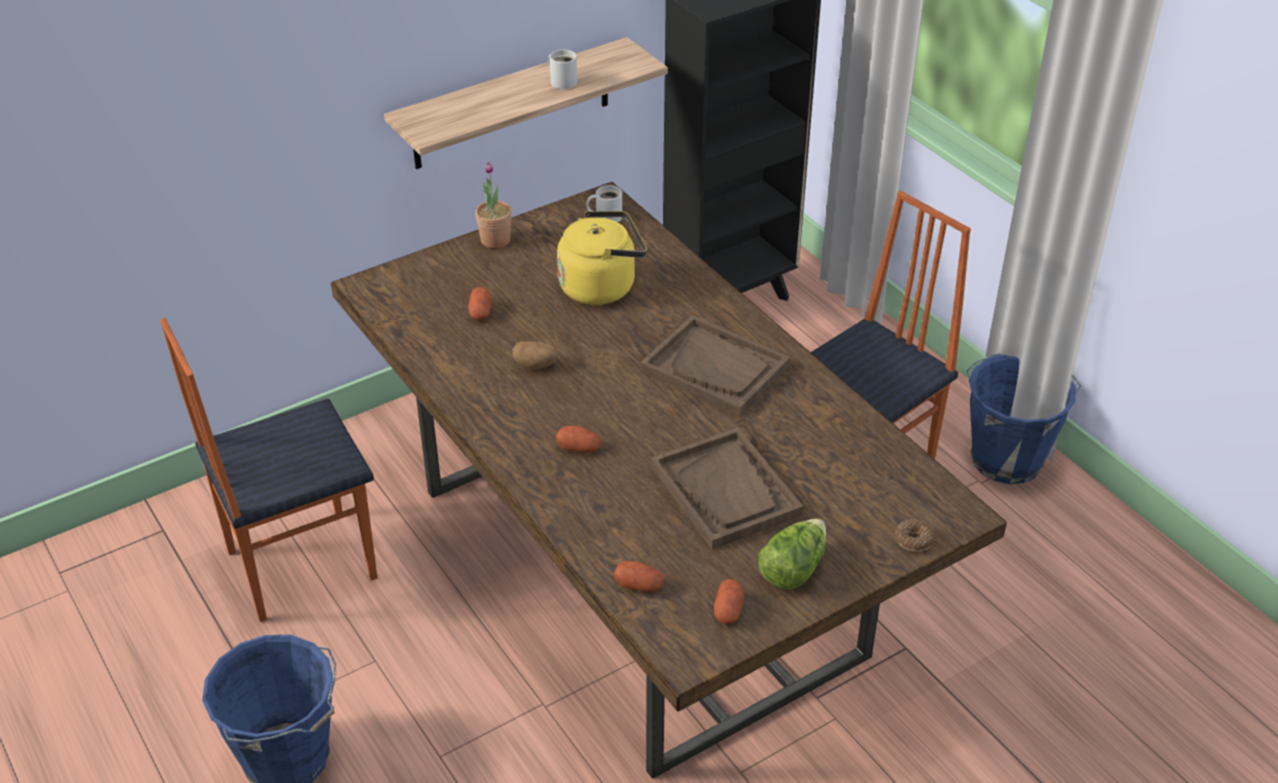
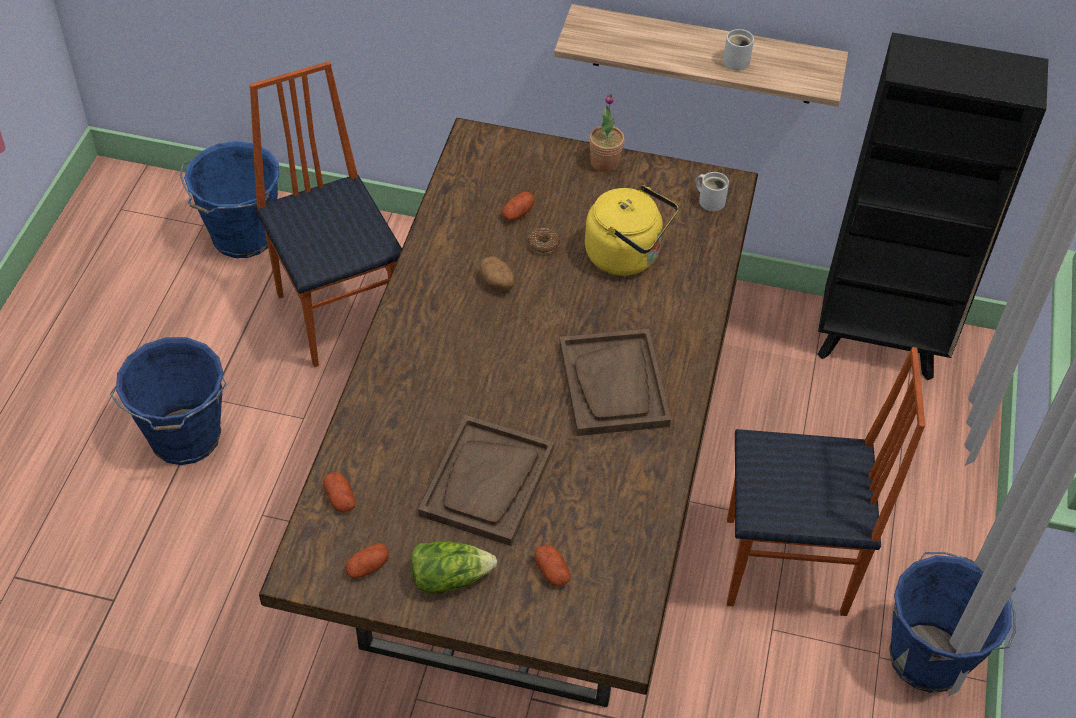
camera: 45 degrees right, 10 degrees up
(122, 573) = (241, 238): none -> blue bucket
(299, 564) = (339, 314): chair -> chair turned 45 degrees clockwise
(579, 448) = (440, 368): potato -> potato (552, 572)
(914, 540) = (559, 635): donut -> donut (543, 245)

